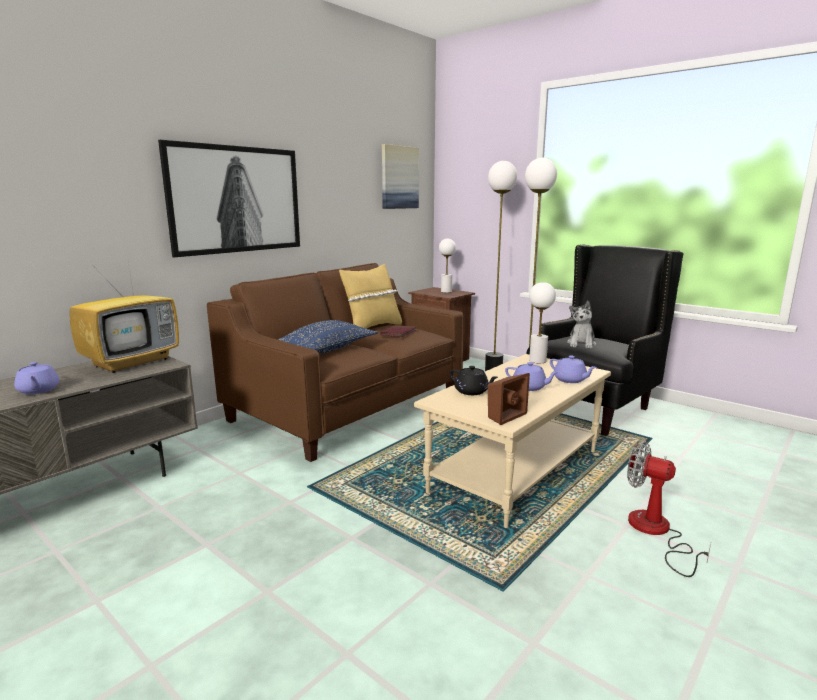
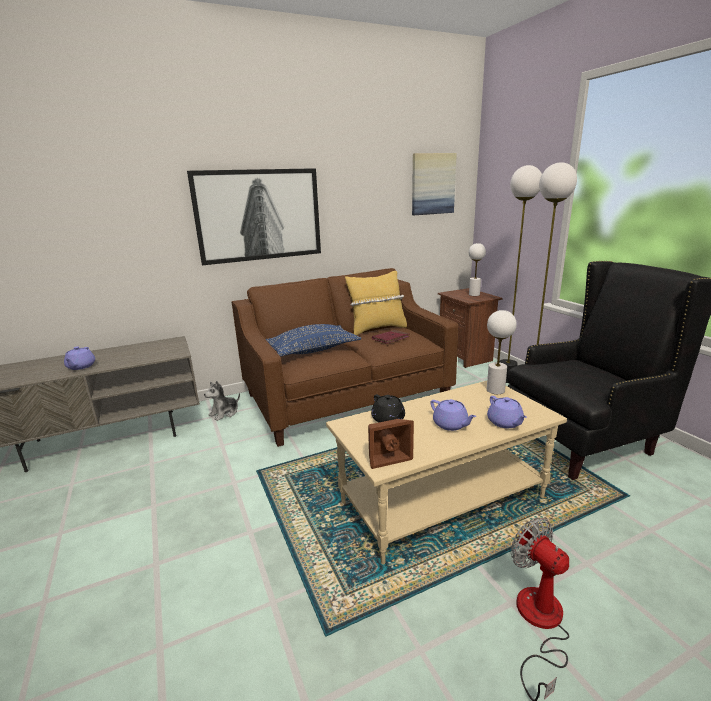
camera: 25 degrees right, 5 degrees up
(133, 362) = (159, 348): television -> none
(581, 344) = (564, 375): plush toy -> plush toy (224, 413)

